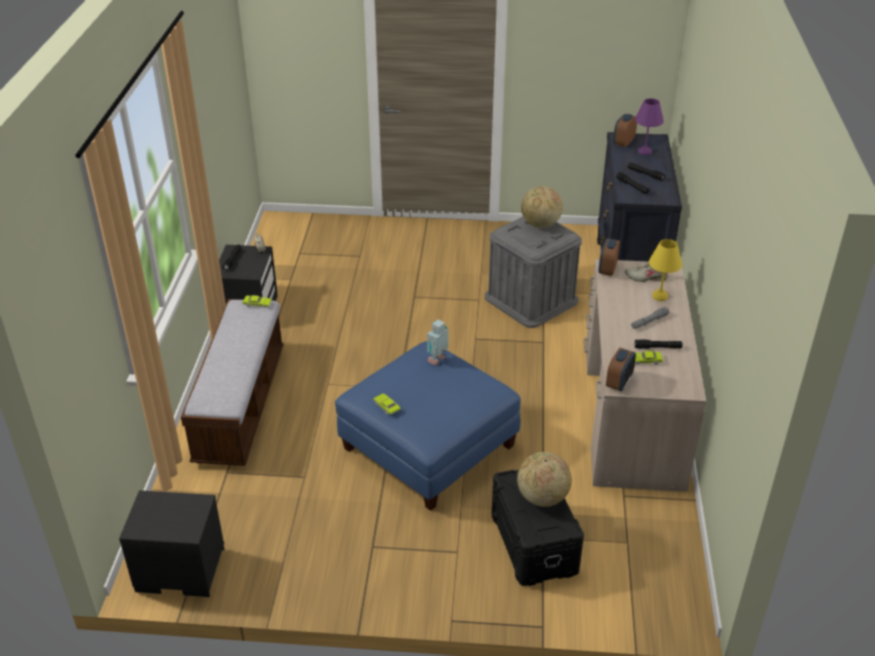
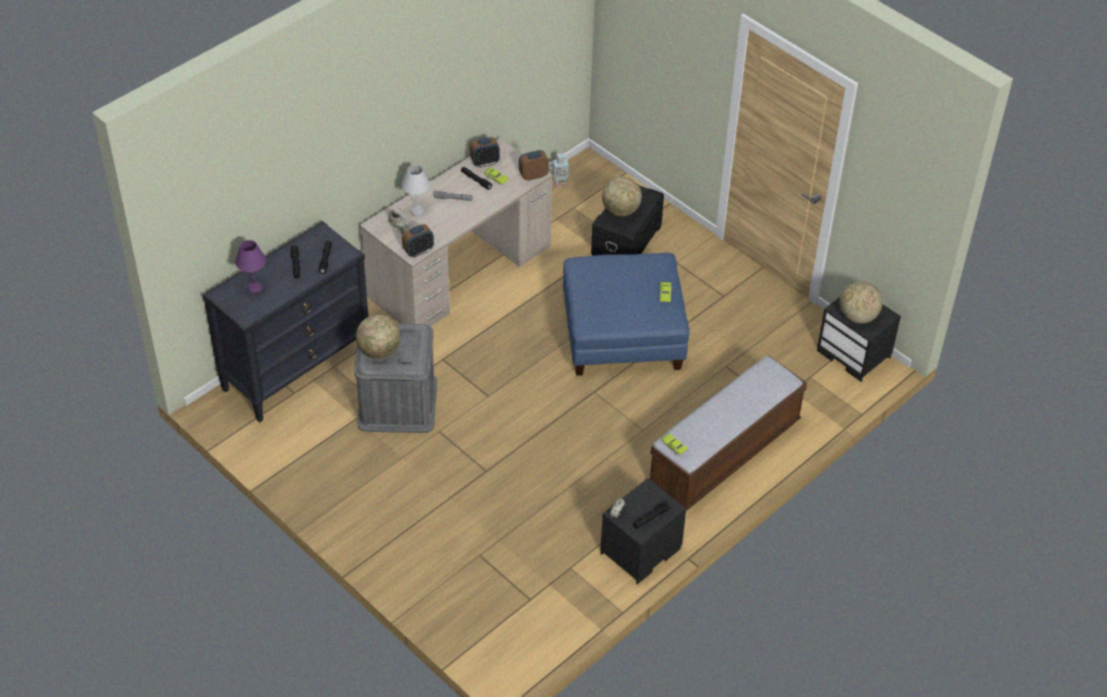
camera: 140 degrees left, 10 degrees up
(170, 507) = (857, 316): none -> globe
(438, 360) = (592, 309): toy robot -> toy robot (559, 184)
(623, 142) = (253, 308): alarm clock -> alarm clock (485, 162)
(659, 296) = (417, 211): yellow table lamp -> white table lamp

